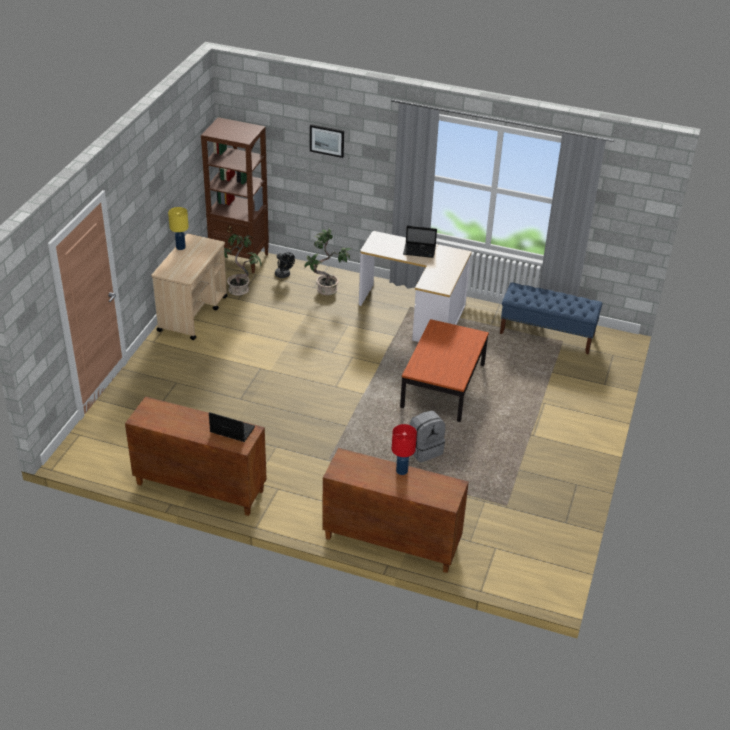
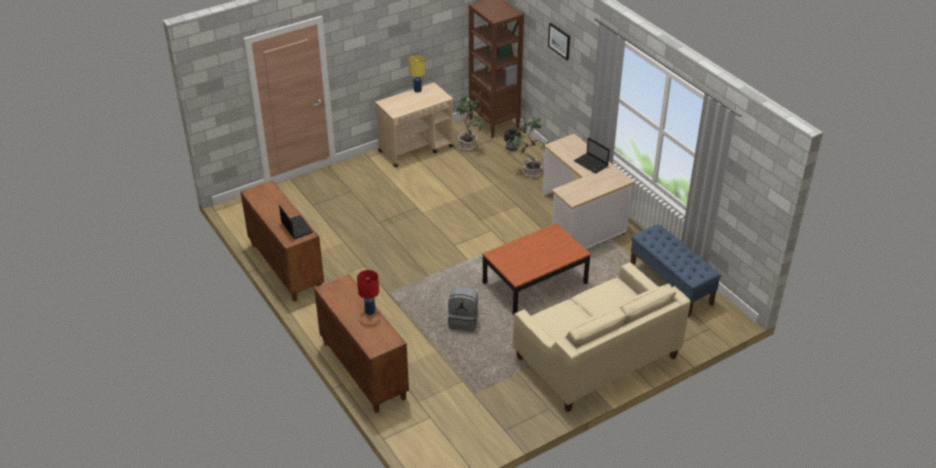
camera: 40 degrees right, 0 degrees up
(562, 422) = (596, 357): none -> beige sofa

